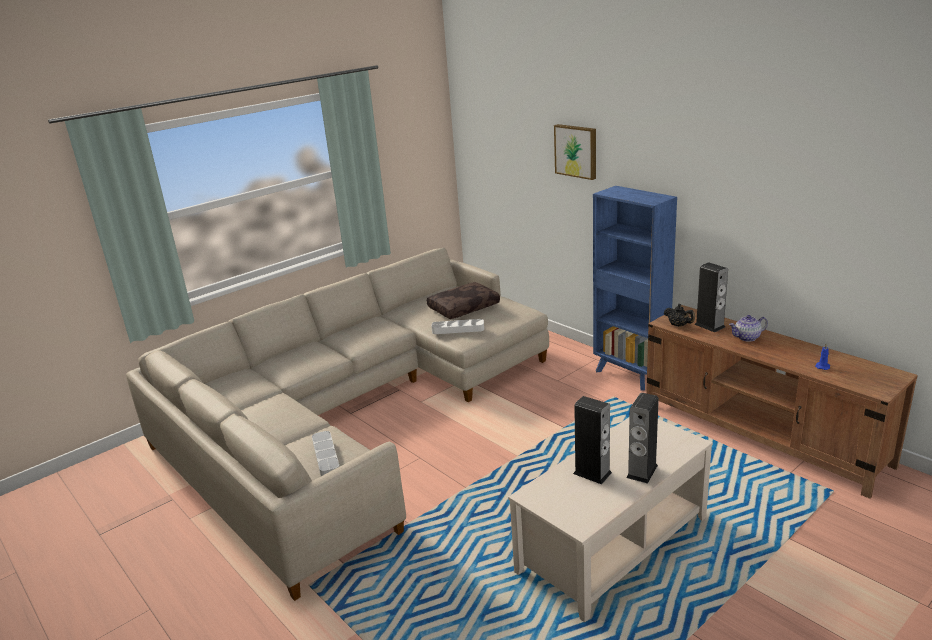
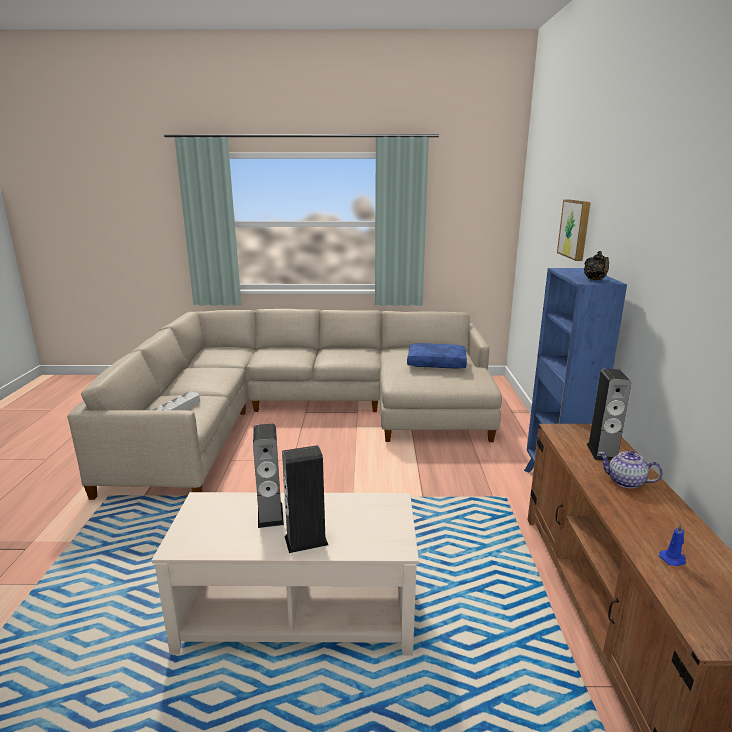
camera: 40 degrees right, 5 degrees down
(458, 329) = (405, 375): white tray -> none
(463, 307) = (437, 363): brown pillow -> blue pillow
(679, 325) = (566, 438): black teapot -> black teapot (595, 280)

